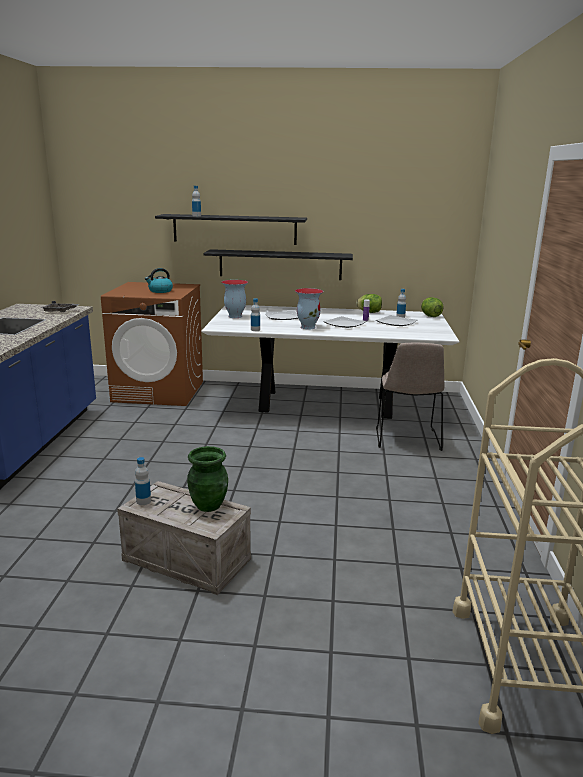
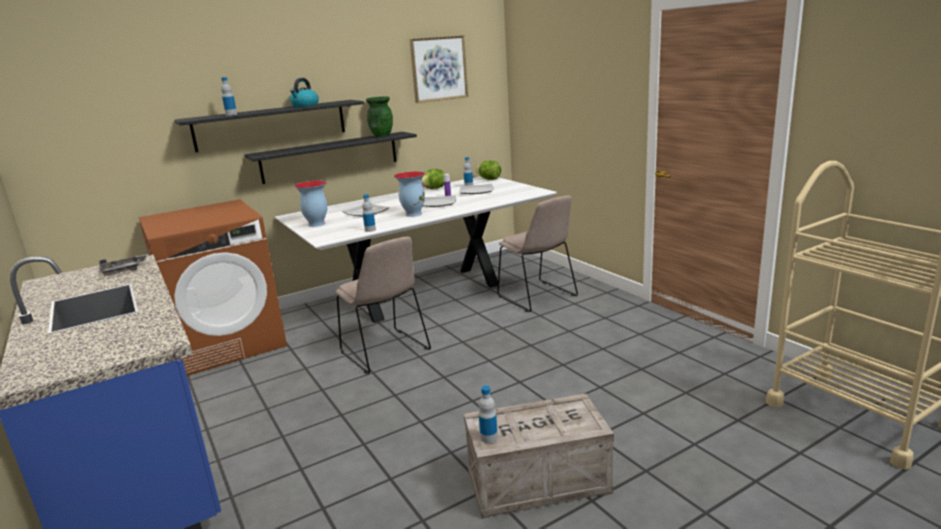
camera: 35 degrees left, 0 degrees up
(160, 291) = (214, 216): kettle -> kettle (305, 105)
(209, 505) = (552, 410): green vase -> green vase (382, 135)
(234, 434) = (386, 352): none -> beige chair
(401, 199) = (439, 69): none -> picture

